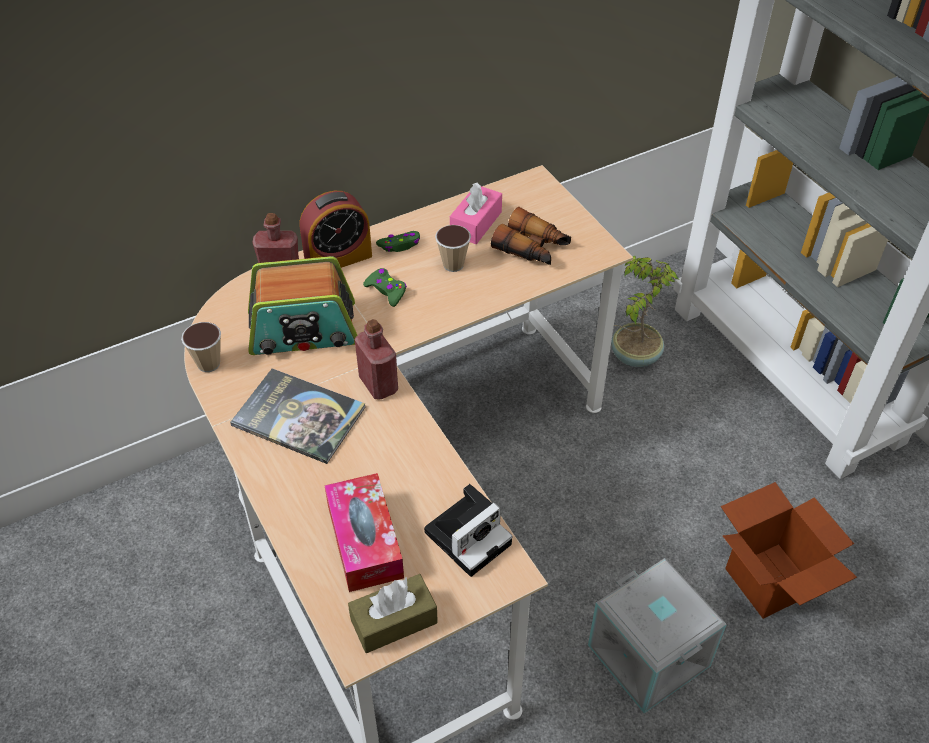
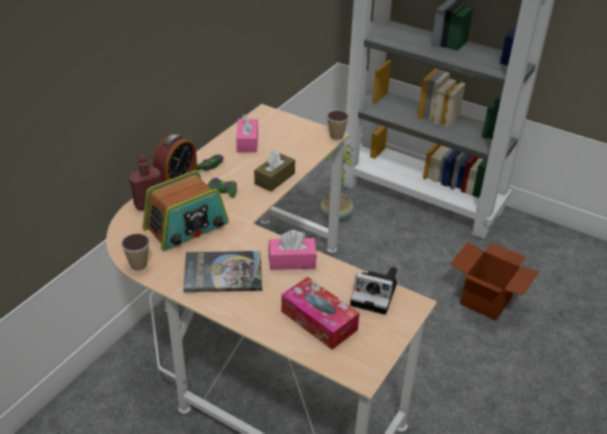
camera: 30 degrees left, 10 degrees down
(378, 384) = (258, 239): red bottle -> none
(394, 621) = (370, 353): brown tissue box -> brown tissue box (274, 179)
(397, 435) = (292, 261): none -> pink tissue box
(453, 265) = (251, 166): cup -> cup (336, 136)
(469, 535) = (376, 295): camera -> camera turned 90 degrees clockwise
(532, 248) = (291, 145): binoculars -> none
(650, 655) = (453, 363): grey storage box -> none

